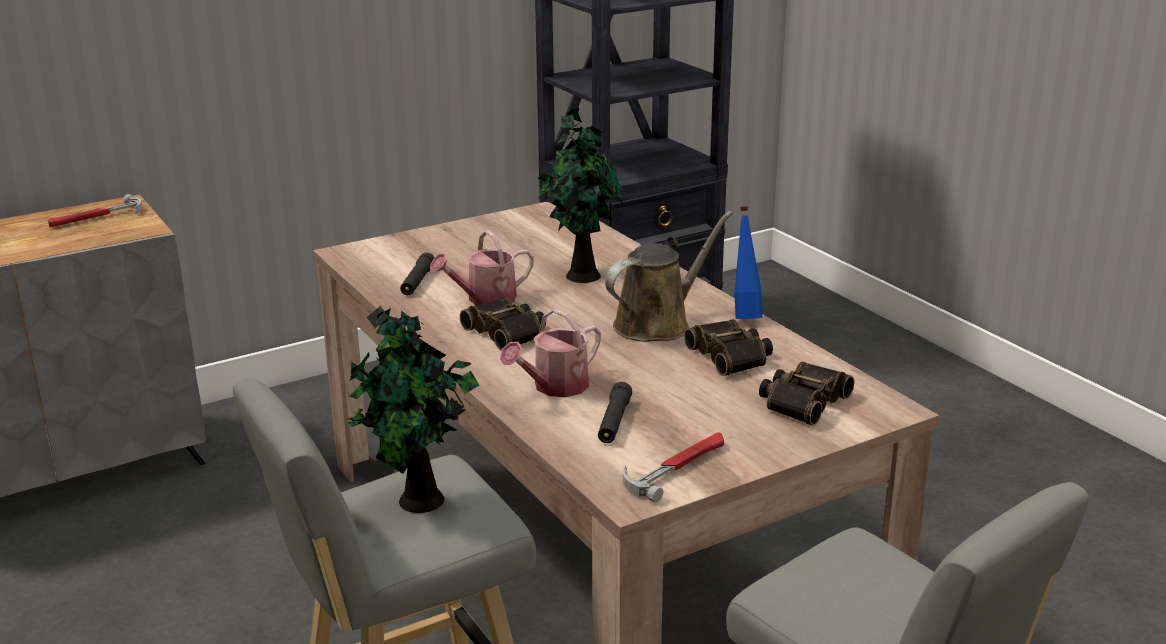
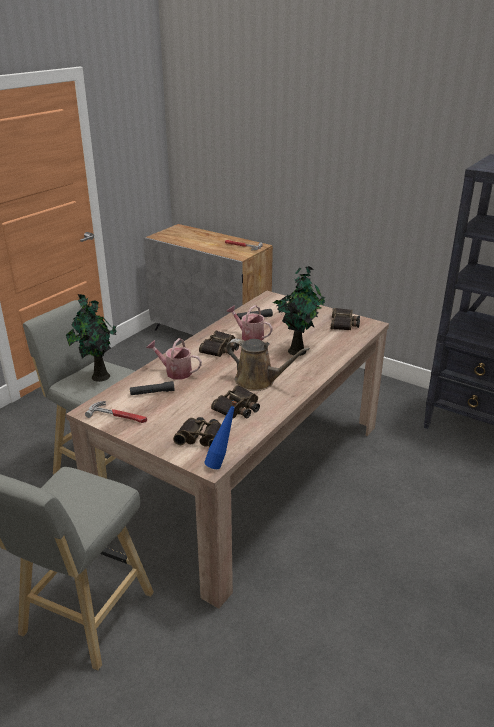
camera: 65 degrees right, 5 degrees up
(527, 224) = (344, 324): none -> binoculars
(745, 315) = (289, 402): blue bottle -> blue bottle (221, 463)

